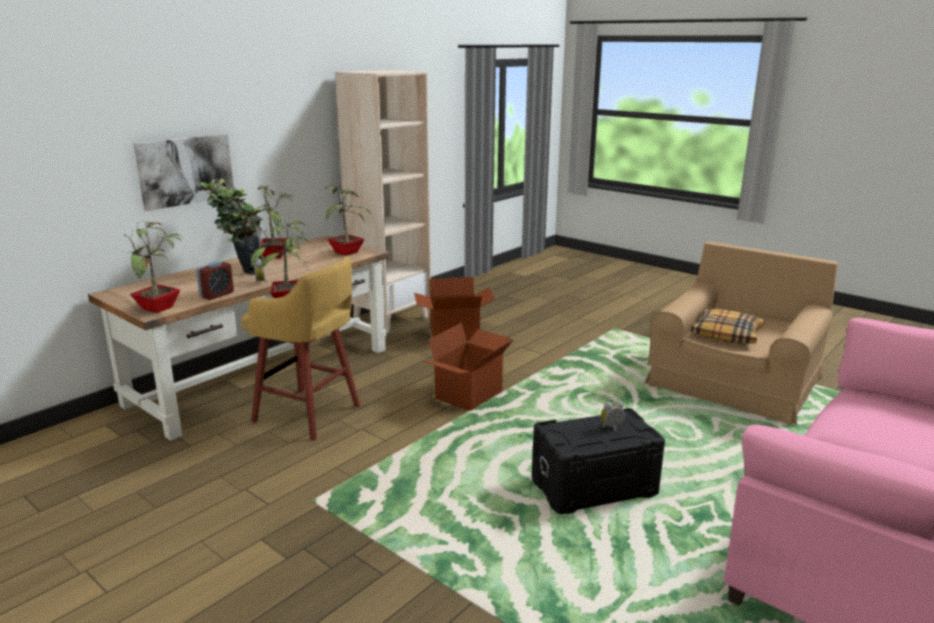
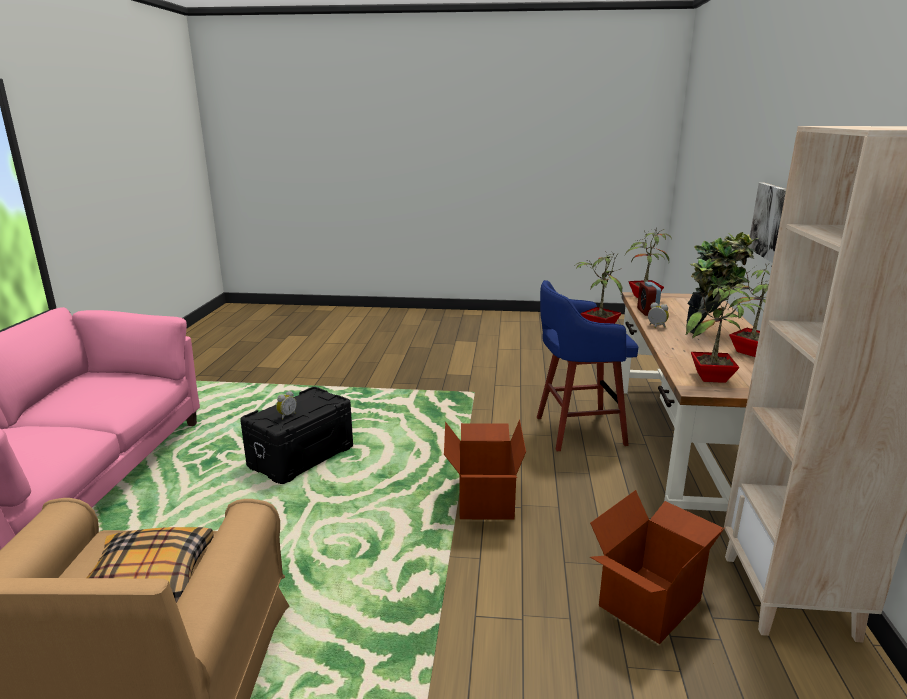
camera: 145 degrees right, 0 degrees up
(309, 415) = (576, 431): yellow stool -> blue stool

